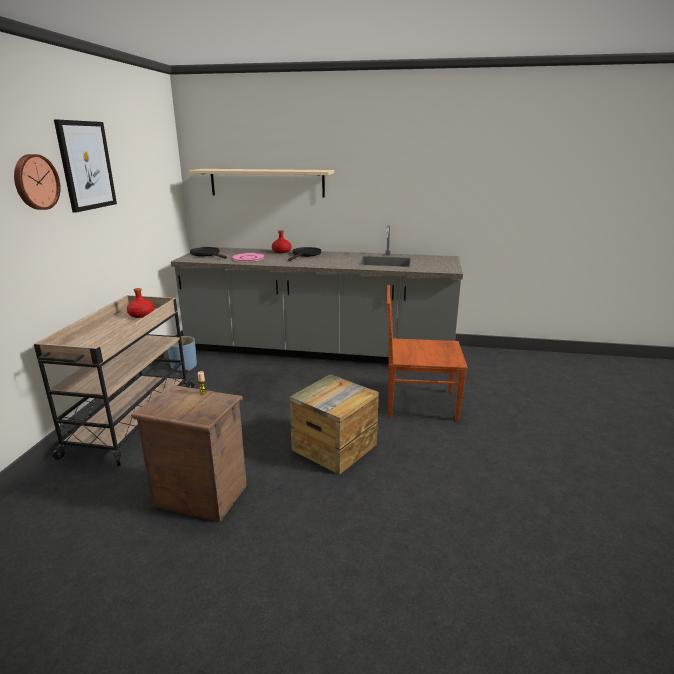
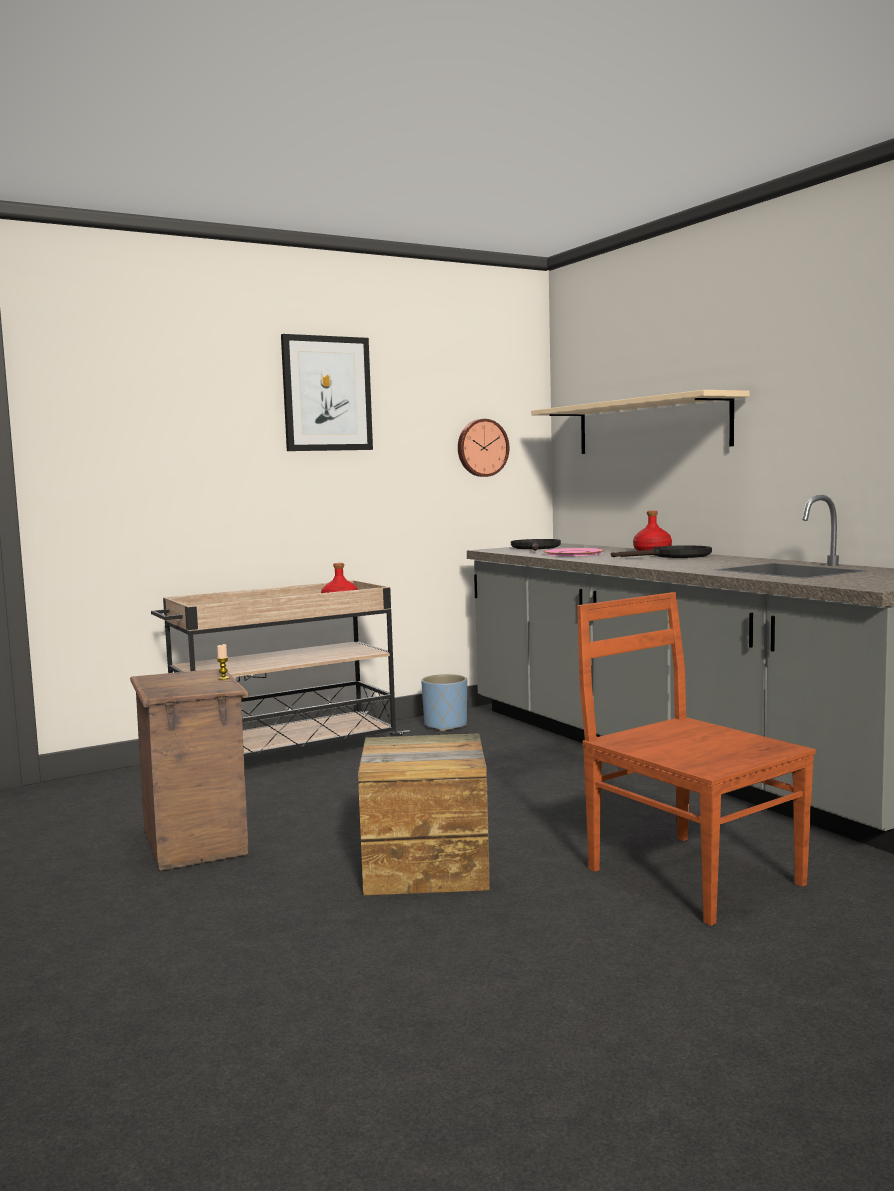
camera: 50 degrees right, 15 degrees down
(35, 182) = (232, 407): wall clock -> wall clock (481, 448)

